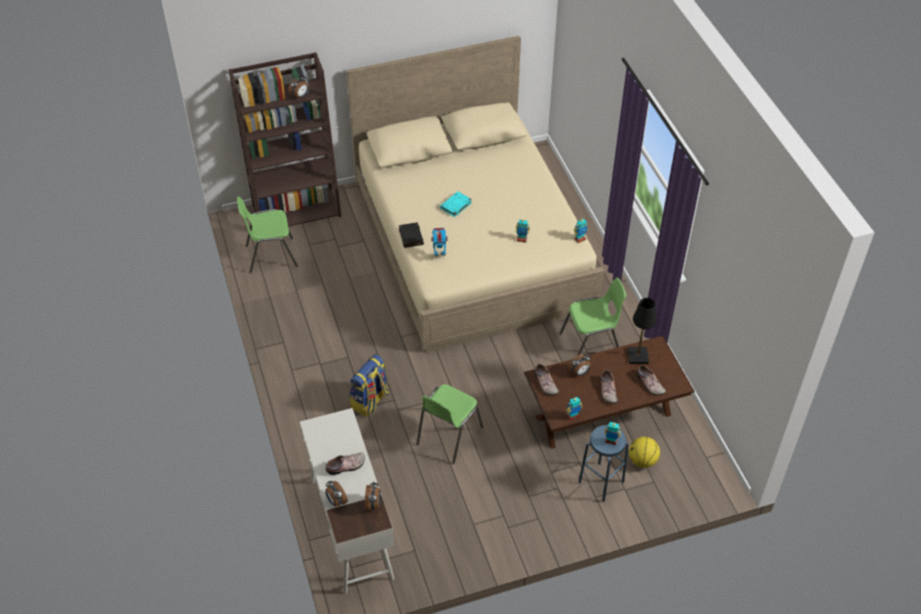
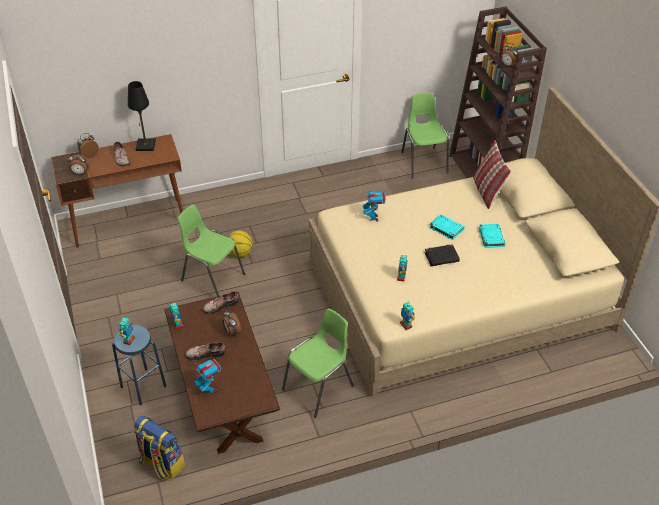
camera: 90 degrees right, 5 degrees down
(351, 528) = (129, 222): white desk -> brown desk
(370, 401) = (255, 228): backpack -> backpack (161, 464)
(403, 174) = (487, 192): none -> pillow
(410, 236) = (398, 199): black book -> black book (442, 257)
(467, 178) = (491, 237): none -> turquoise book
(591, 345) = (319, 388): green chair -> green chair turned 120 degrees counterclockwise
(638, 356) = (250, 382): black table lamp -> black table lamp (145, 146)
(642, 461) = (162, 422): basketball -> basketball (240, 253)
(649, 384) = (210, 389): shoe -> toy robot

